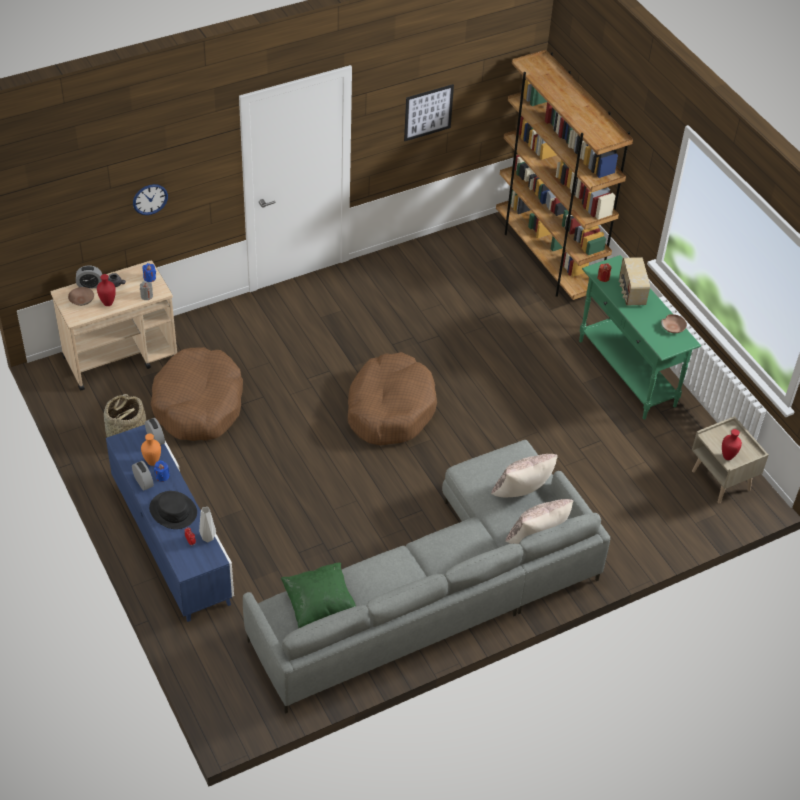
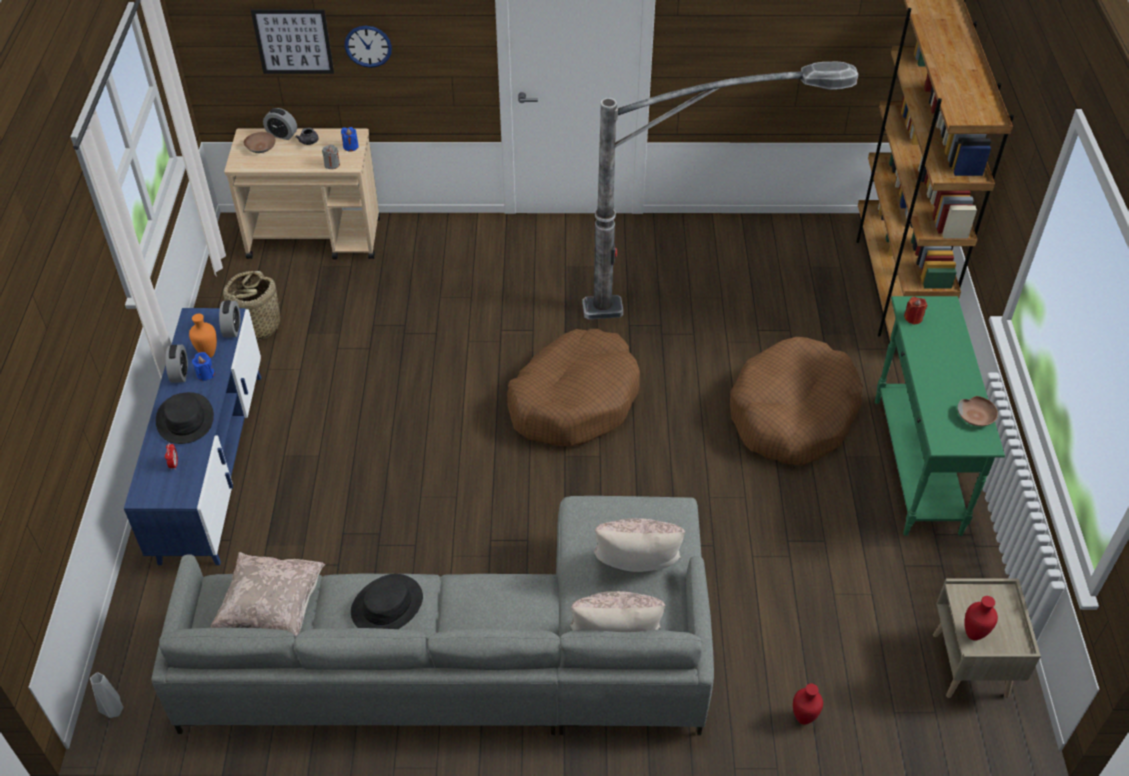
camera: 30 degrees right, 0 degrees up
(107, 303) = (284, 159): red vase -> red vase (802, 718)
(198, 405) = (358, 317): brown dog bed -> brown dog bed (792, 414)
(208, 538) = (198, 467): grey vase -> grey vase (115, 711)
(319, 605) = (272, 609): green pillow -> beige pillow
(389, 574) = (387, 605): none -> black hat
(428, 112) = (771, 38): picture -> picture (293, 41)
(428, 313) = (698, 303): none -> floor lamp
(631, 293) = (941, 350): radio -> none

